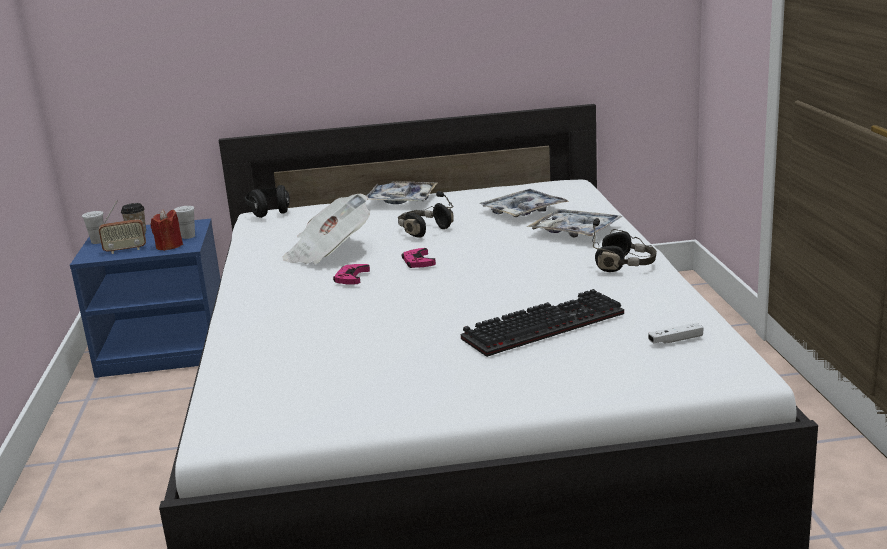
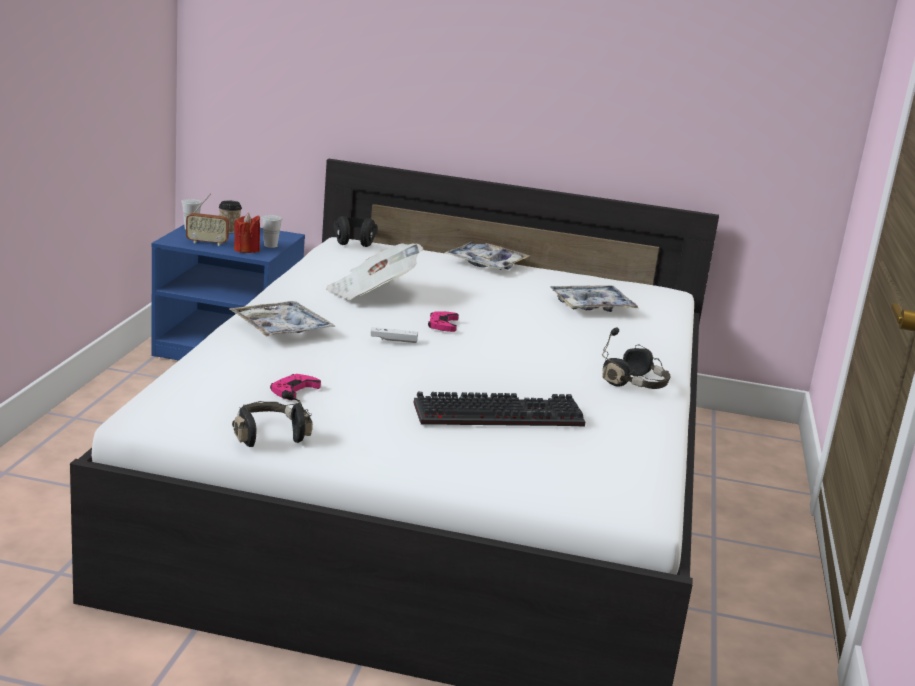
camera: 15 degrees right, 0 degrees up
(351, 278) = (370, 322): pink game controller -> pink game controller (294, 390)
(423, 230) = (477, 297): black headphones -> black headphones (268, 435)
(575, 231) = (622, 339): tray -> tray (281, 329)
(675, 340) = (608, 463): white game controller -> white game controller (393, 340)

